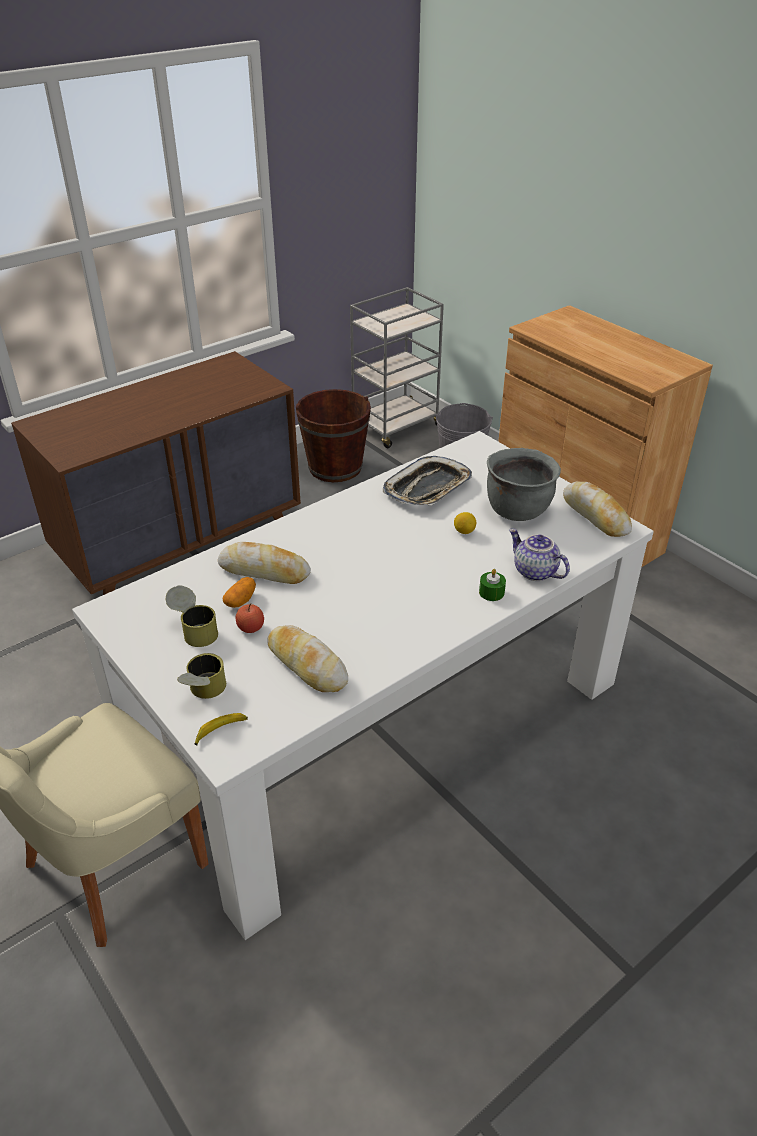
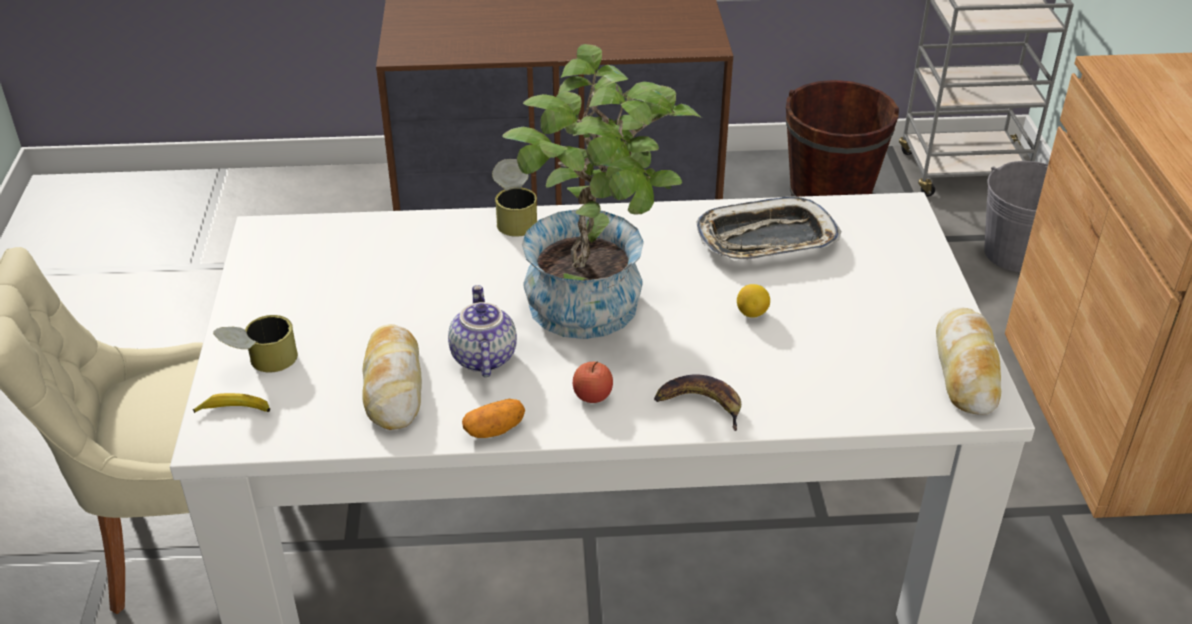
camera: 35 degrees right, 0 degrees up
(194, 630) = (323, 292): can -> can (515, 217)
(241, 600) = (403, 281): potato -> potato (494, 430)
(251, 628) = (381, 316): apple -> apple (592, 396)
(264, 570) = (463, 259): bread -> none
(379, 566) = (598, 310): none -> potted plant
(491, 592) = (701, 404): green candle -> banana
(517, 510) = (858, 316): grey cooking pot -> none
(534, 572) = (788, 404): teapot -> teapot (482, 357)

